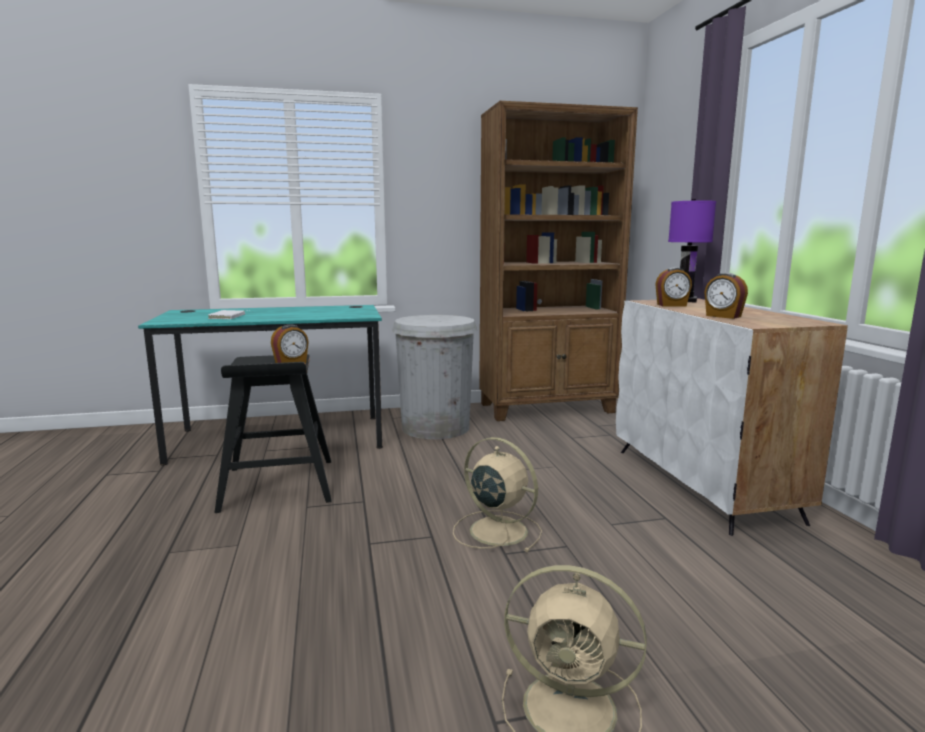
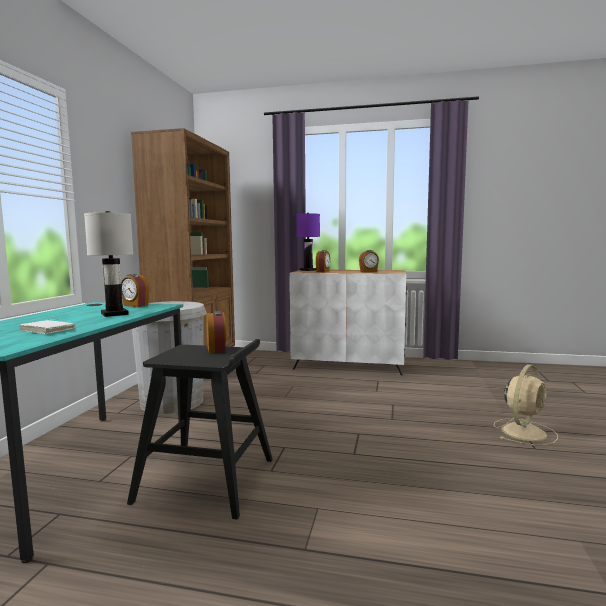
camera: 65 degrees left, 5 degrees down
(305, 315) = (114, 314): none -> white table lamp
(358, 312) = (135, 305): none -> alarm clock
(496, 530) = (363, 415): beige fan -> none

